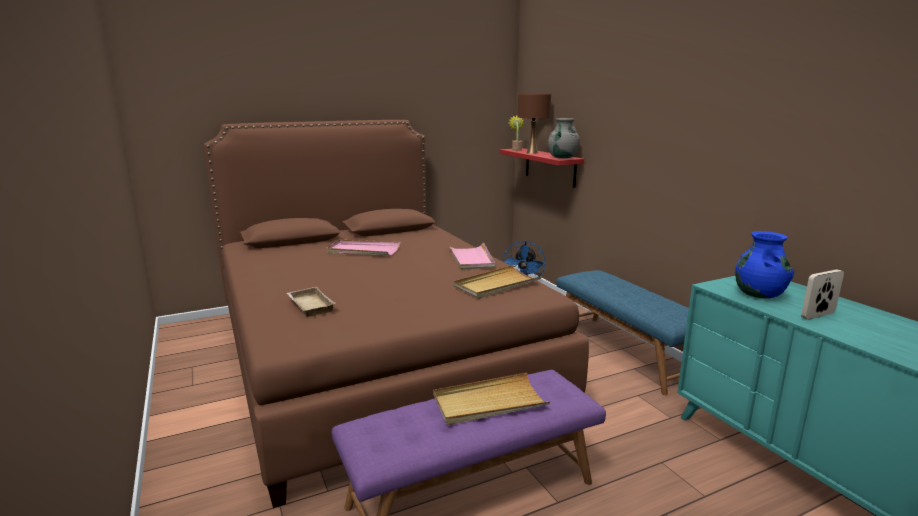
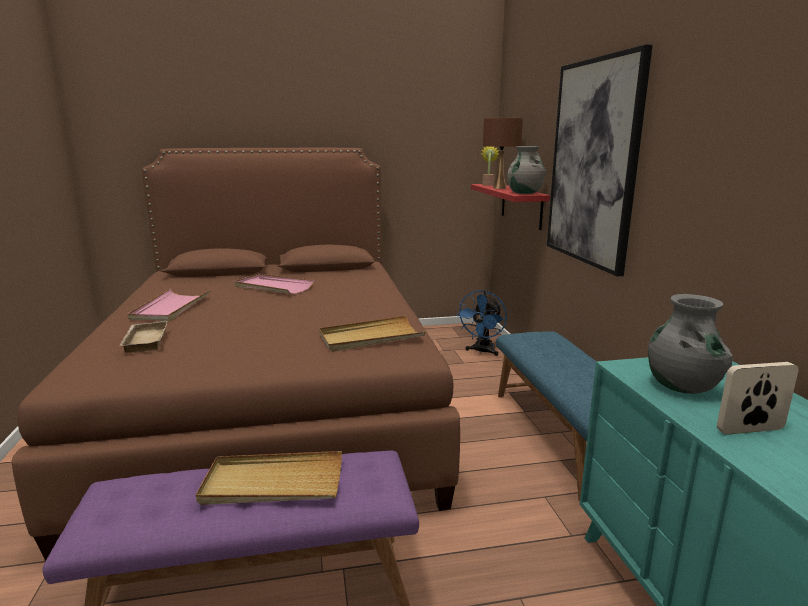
camera: 15 degrees right, 0 degrees up
(471, 258) = (376, 304): pink tray -> pink tray (171, 308)
(631, 134) = (593, 163): none -> picture
(758, 294) = (682, 386): blue vase -> grey vase

